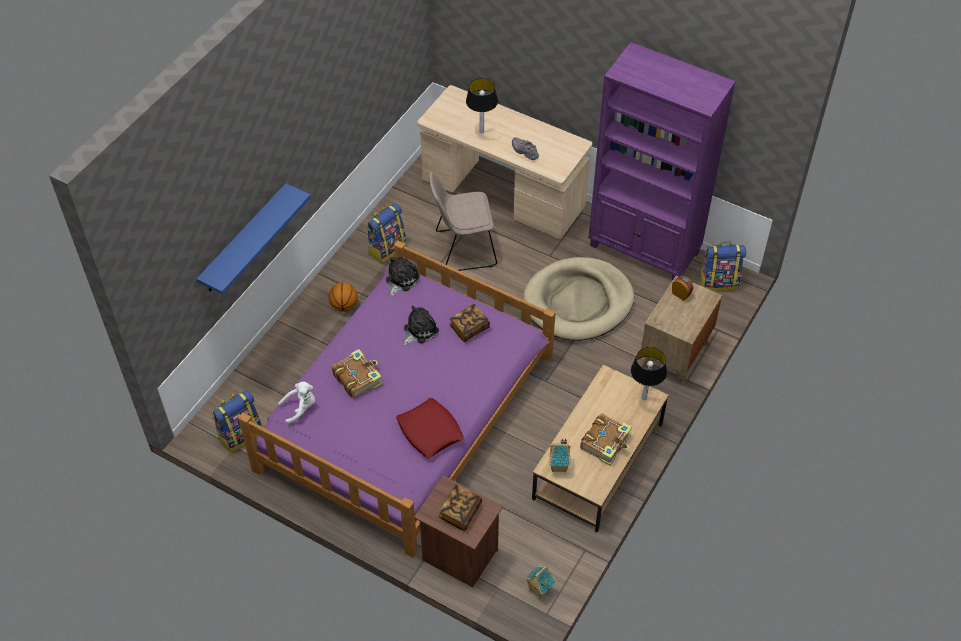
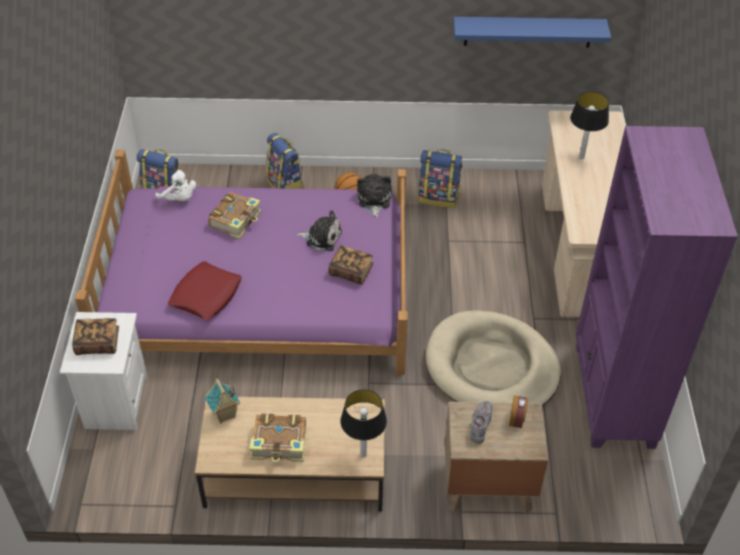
camera: 60 degrees right, 5 degrees down
(244, 240) = (271, 44): blue shelf -> blue shelf (528, 32)
(400, 280) = (373, 200): plush toy -> plush toy turned 90 degrees counterclockwise
(459, 556) = (115, 403): brown nightstand -> white nightstand
(463, 249) = (484, 249): beige chair -> none
(524, 152) = (585, 198): grey shoe -> grey shoe (480, 425)
(539, 590) = (106, 485): toy house -> none
(719, 282) = (627, 486): backpack -> backpack (286, 187)

